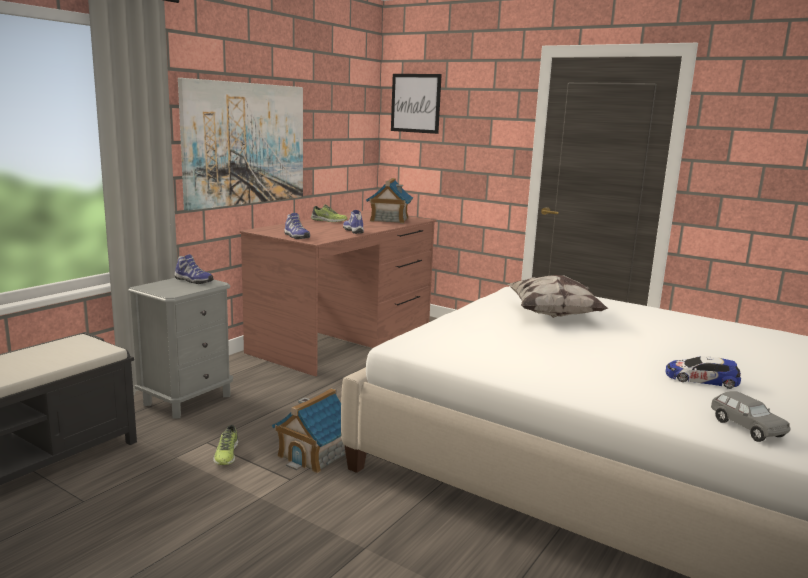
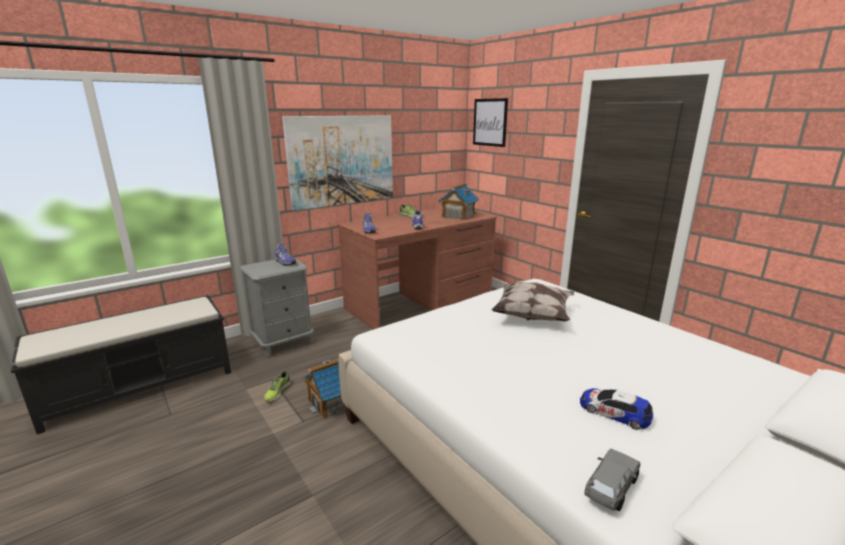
camera: 20 degrees right, 5 degrees up
(746, 428) = (610, 488): grey toy car -> grey toy car turned 135 degrees counterclockwise

